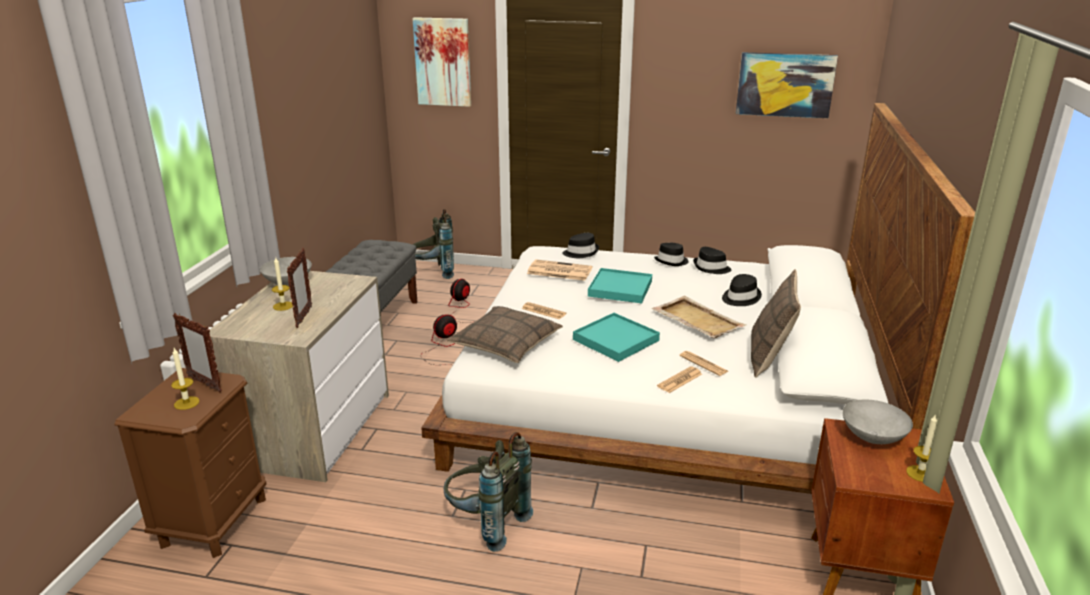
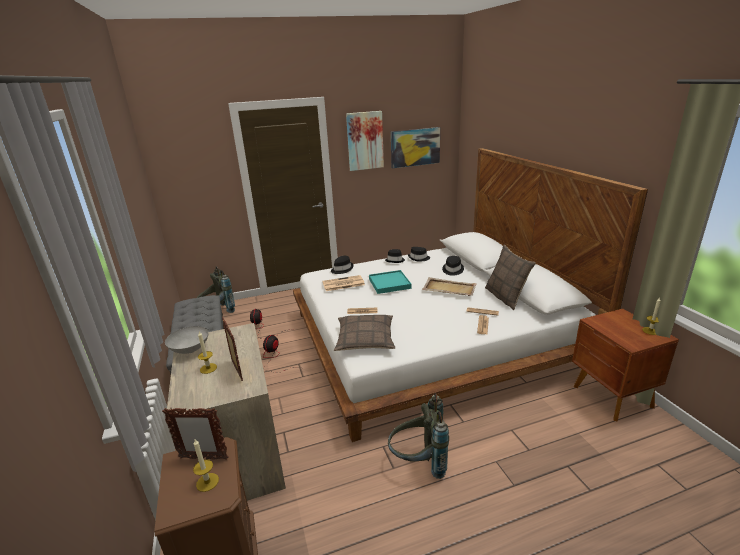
camera: 30 degrees left, 0 degrees up
(443, 62) = (197, 163): picture -> picture (365, 141)
(616, 340) = (424, 314): turquoise tray -> none
(871, 437) = (610, 321): grey bowl -> none

